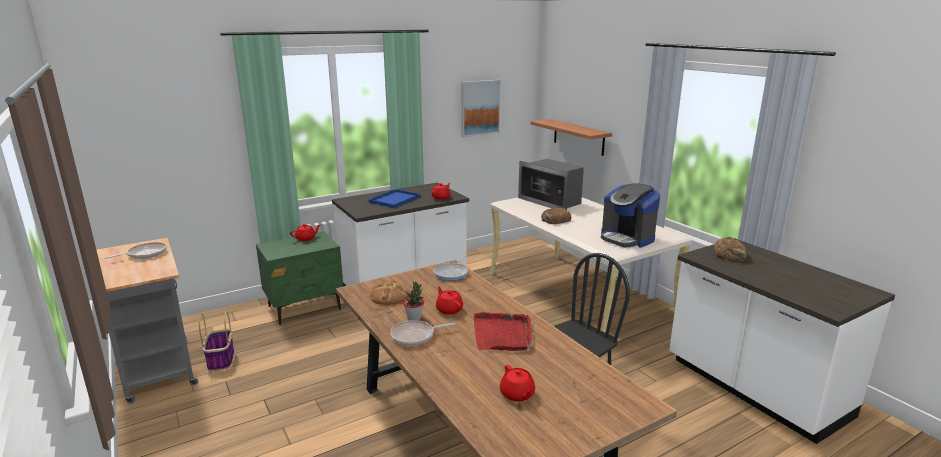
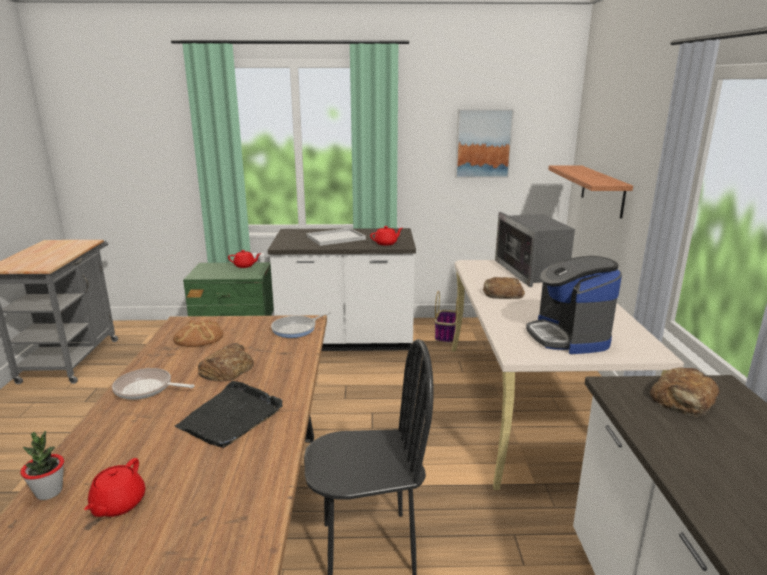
camera: 30 degrees right, 0 degrees up
(145, 254) = (63, 249): frying pan -> none
(221, 359) = (118, 366): basket -> basket (446, 335)
(395, 199) = (336, 237): blue tray -> white tray
(414, 318) = (180, 368): potted plant -> potted plant (49, 492)
(449, 309) = (227, 369): red teapot -> bread
(502, 334) = (231, 417): red tray -> black tray

